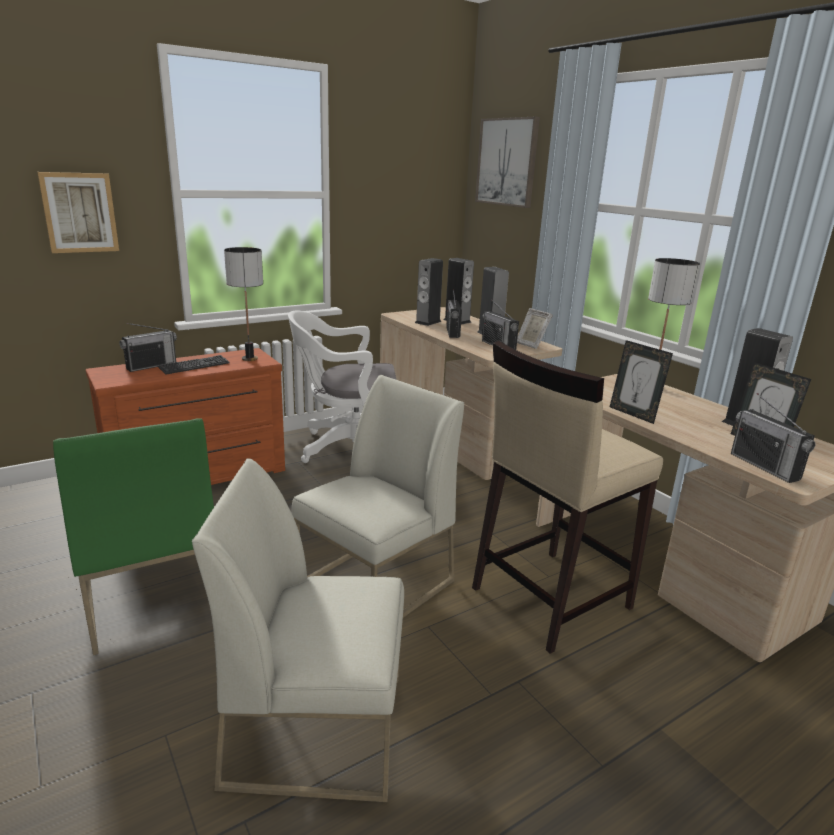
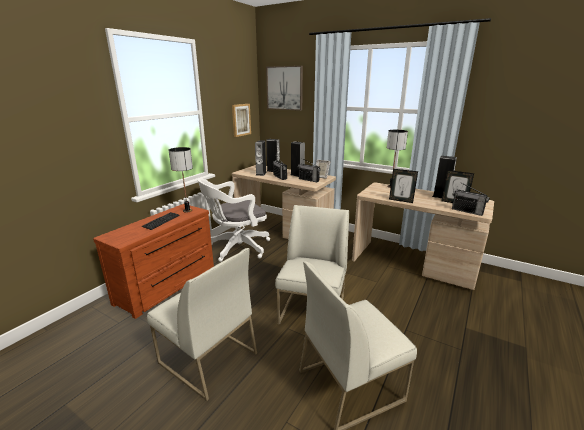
camera: 25 degrees left, 0 degrees up
(79, 212) = (70, 138): picture -> picture (241, 120)
(150, 596) = (207, 358): green chair -> white chair
(151, 366) = (134, 227): radio -> none
(549, 597) = (385, 290): beige stool -> none

